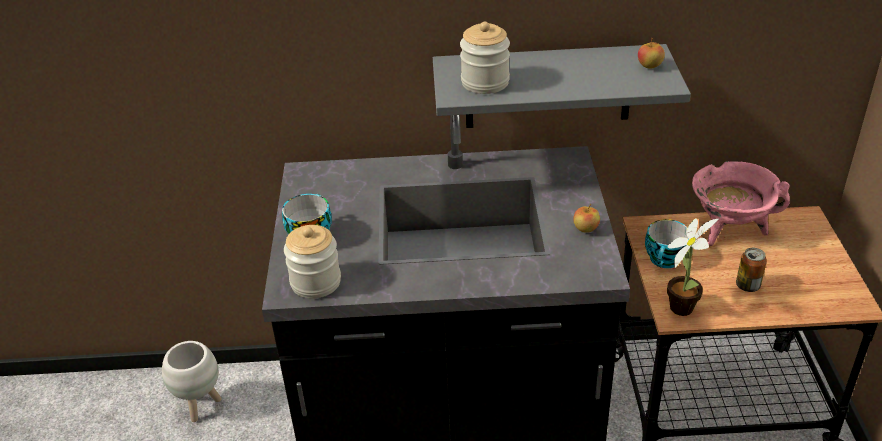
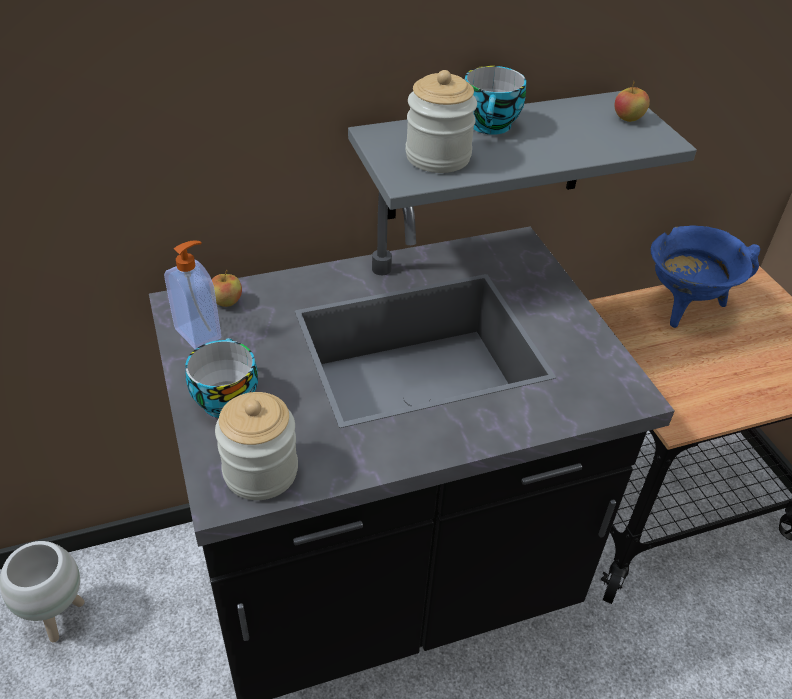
camera: 20 degrees left, 5 degrees up
(309, 192) = (199, 333): none -> soap dispenser
(585, 229) = (582, 336): apple -> apple (226, 302)
(665, 260) = (635, 353): cup -> cup (491, 126)
(682, 305) = (679, 407): potted plant -> none
(729, 230) = (684, 306): pink cooking pot -> blue cooking pot
(747, 286) = (735, 371): can -> none

